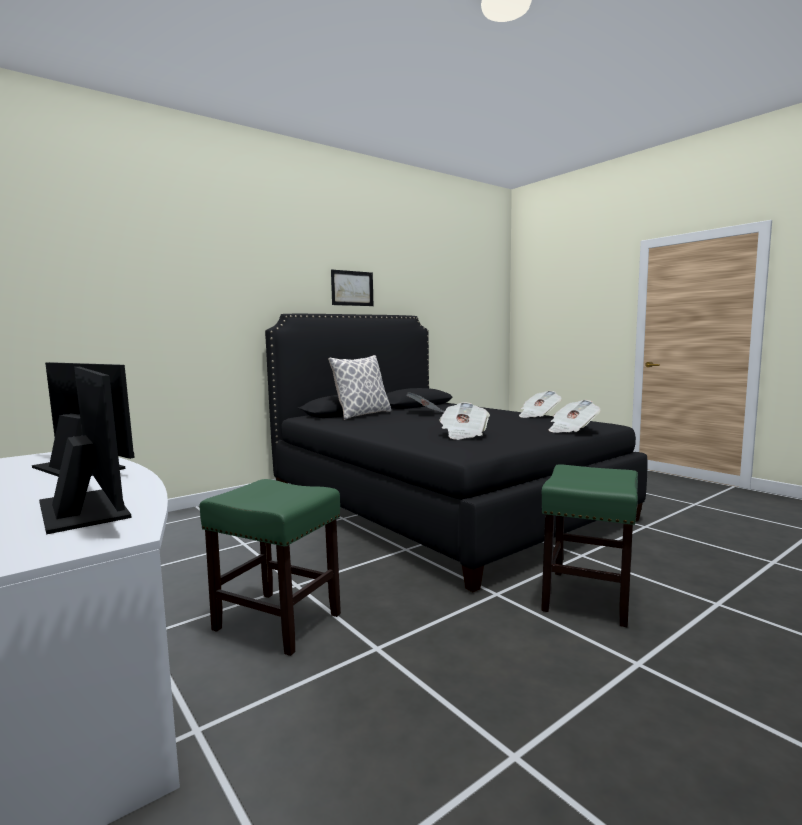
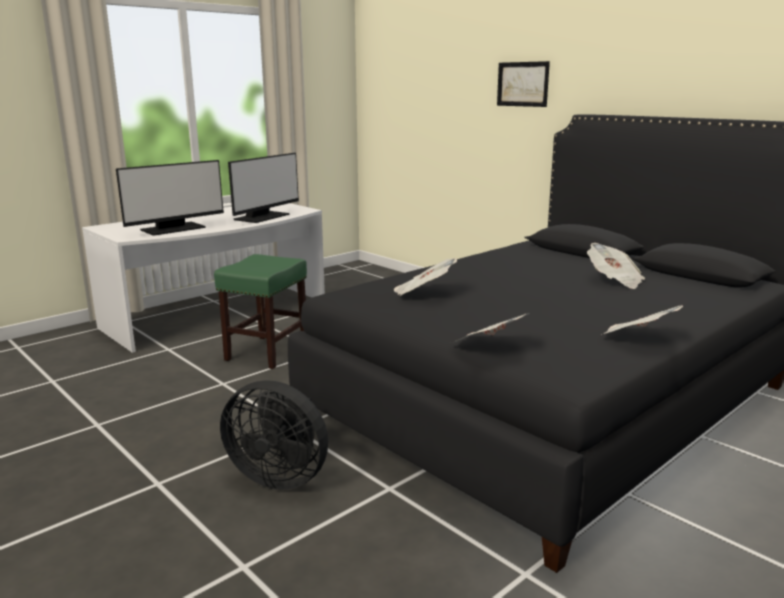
camera: 85 degrees right, 10 degrees up
(352, 288) = (697, 75): picture -> picture (522, 84)
(362, 415) = (572, 257): pillow -> none
(587, 596) = (280, 476): green stool -> black fan

